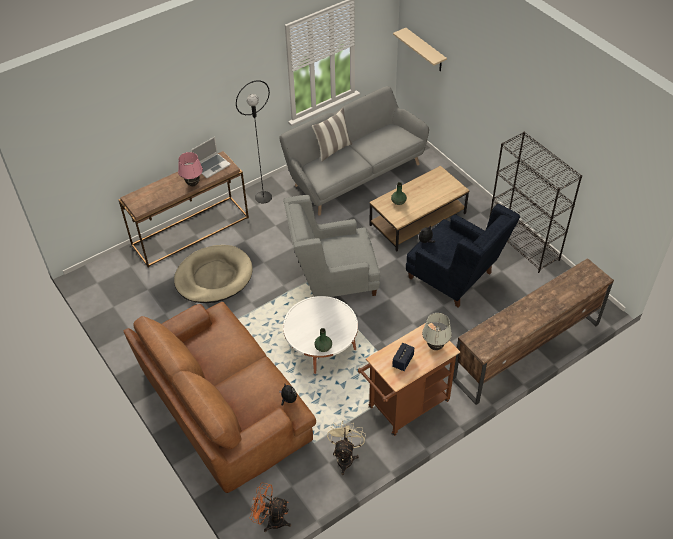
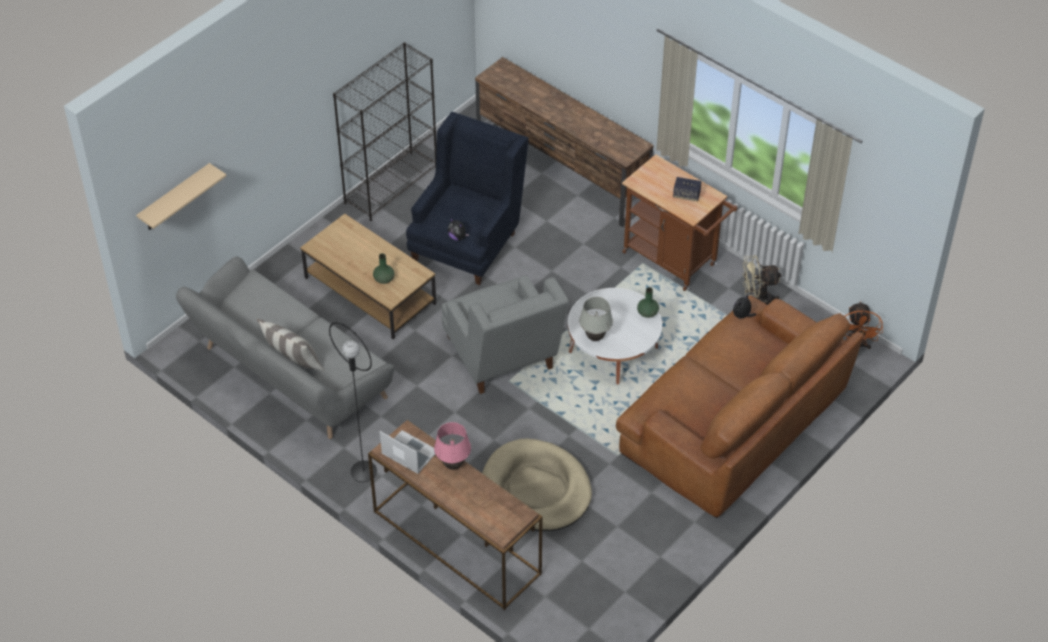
camera: 105 degrees left, 0 degrees up
(435, 346) = (656, 173): white table lamp -> white table lamp (595, 338)

